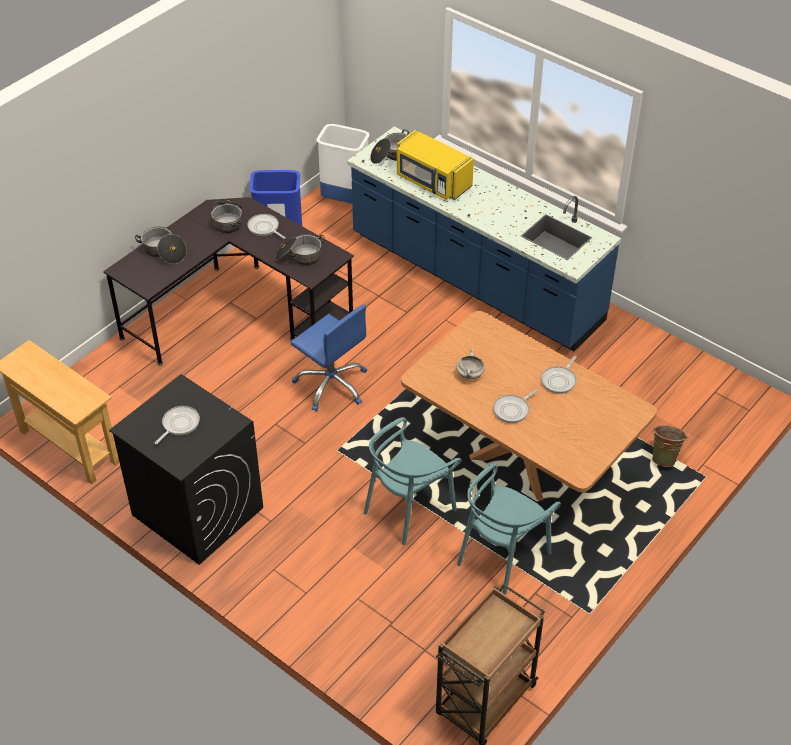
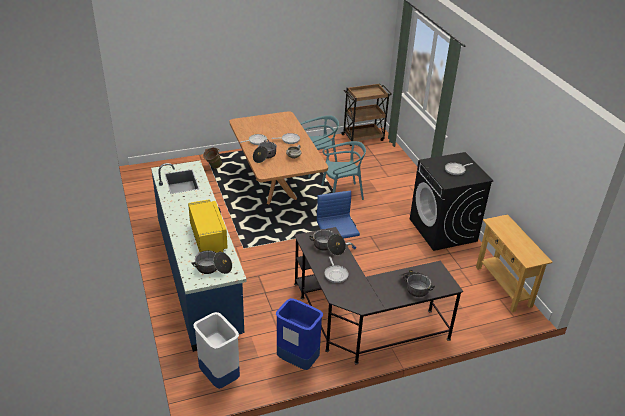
camera: 150 degrees left, 10 degrees down
(228, 220) = (356, 290): cooking pot -> cooking pot (264, 156)

